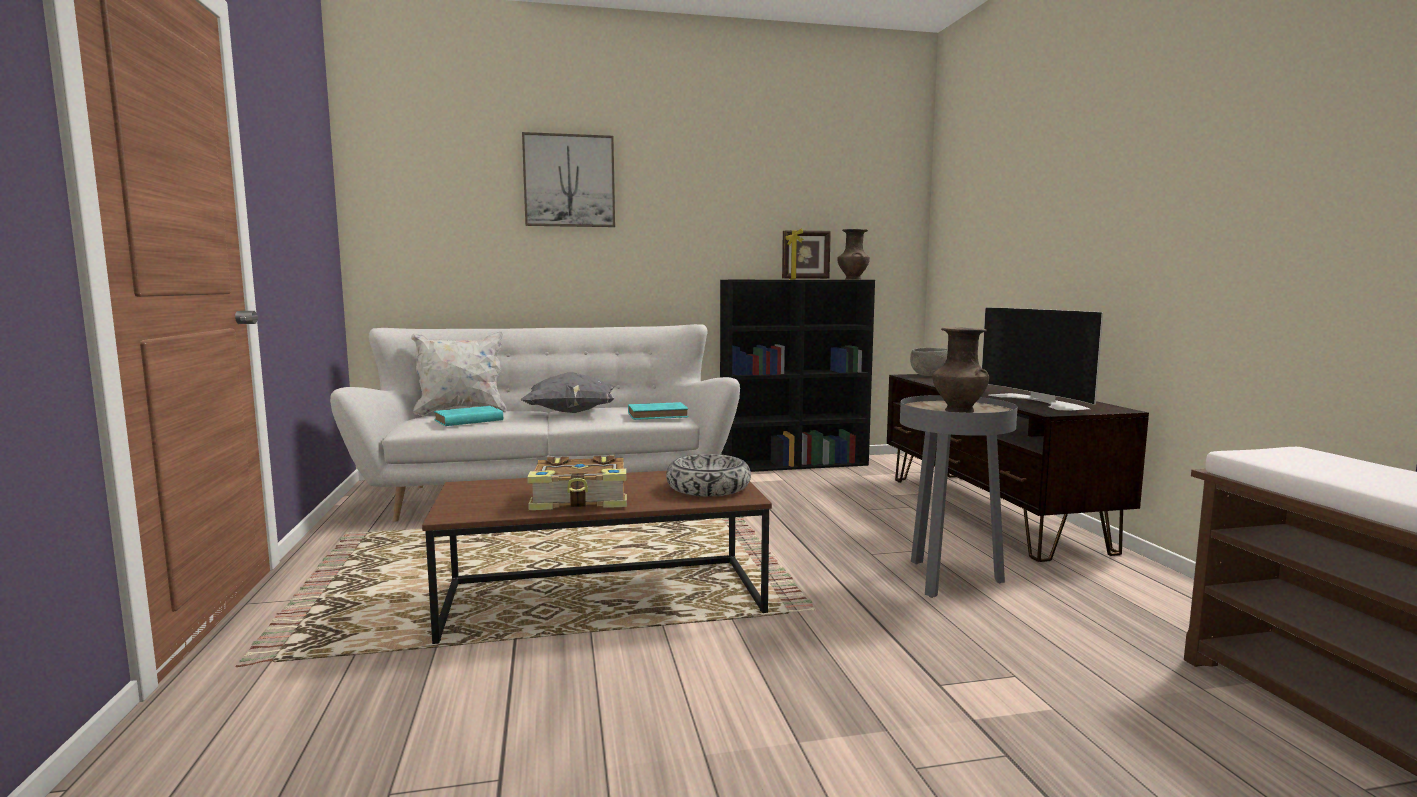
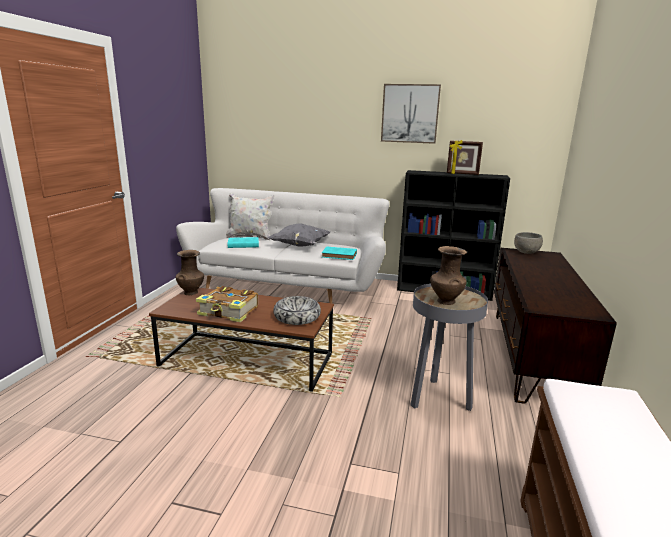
camera: 25 degrees right, 10 degrees up
(569, 181) = (320, 106): picture -> picture (410, 113)
(852, 279) = (497, 176): brown vase -> brown vase (191, 292)
(1041, 401) = (554, 294): television -> none

